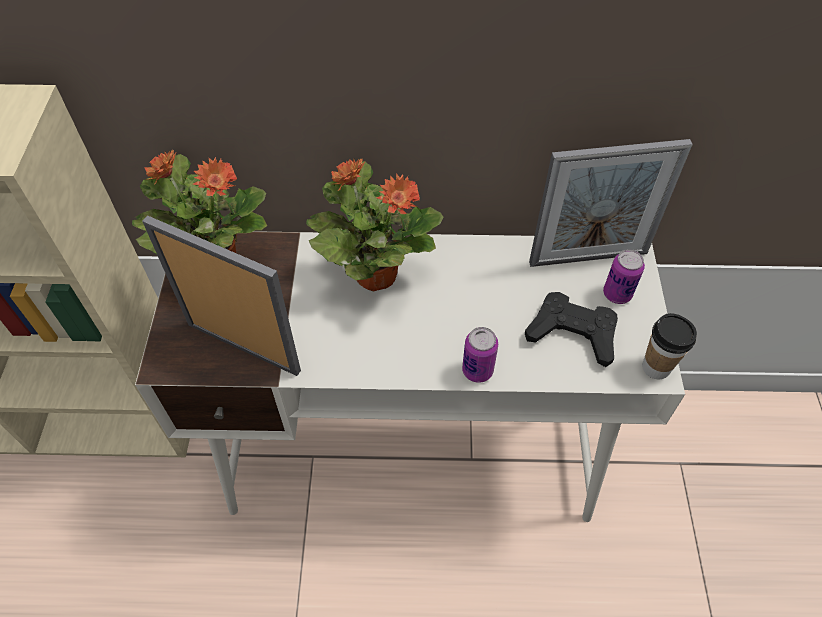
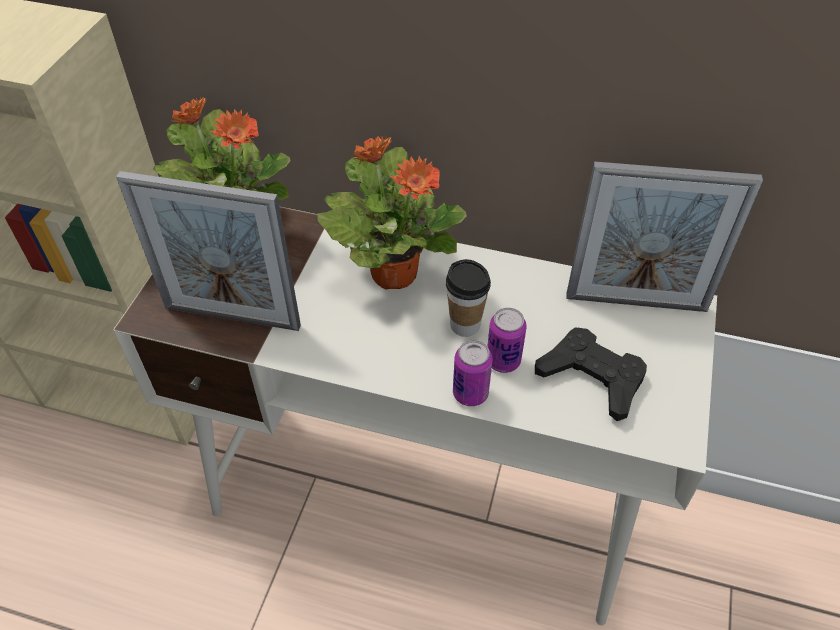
camera: 15 degrees right, 5 degrees down
(243, 347) = (232, 317): picture frame -> picture frame turned 150 degrees clockwise
(617, 294) = (657, 347): can -> can (503, 361)
(656, 367) = (679, 435): cup -> cup (465, 325)

